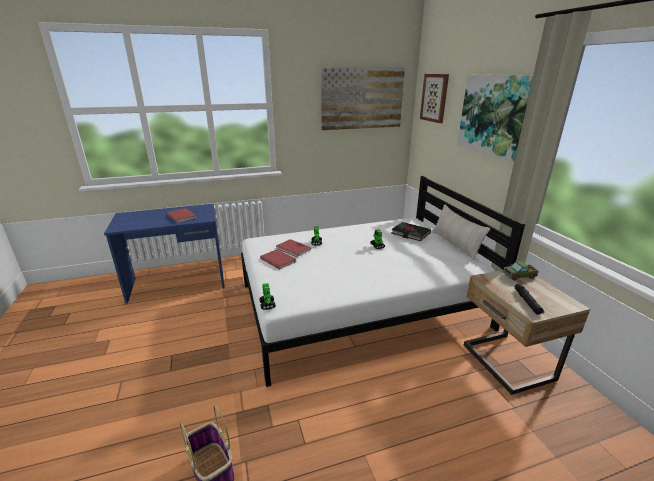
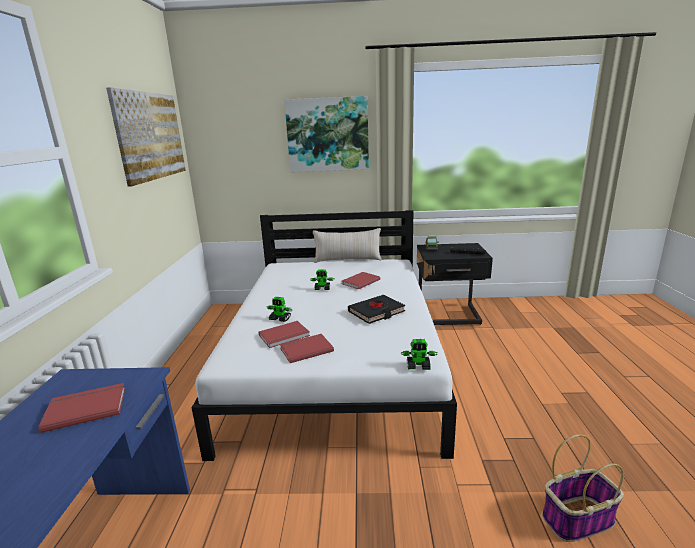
camera: 70 degrees left, 5 degrees down
(403, 257) = (359, 281): none -> red book
(410, 234) = (309, 270): black book -> black book (376, 312)
(435, 98) = (228, 129): picture -> none
(505, 364) = (449, 316): beige nightstand -> black nightstand

